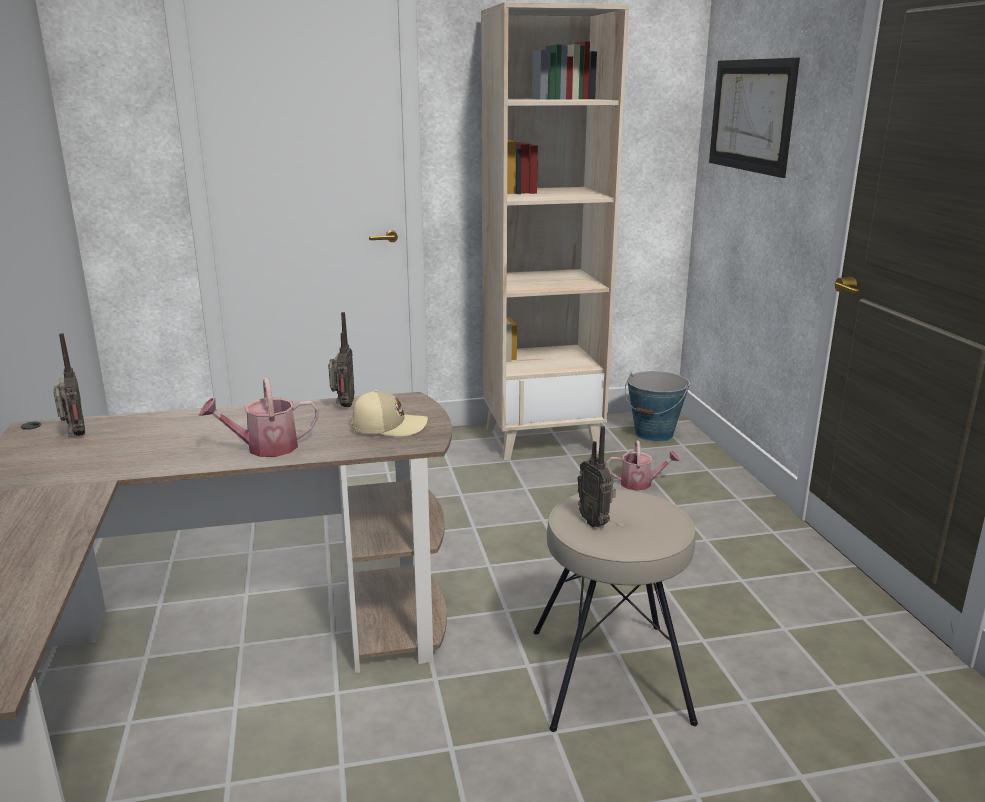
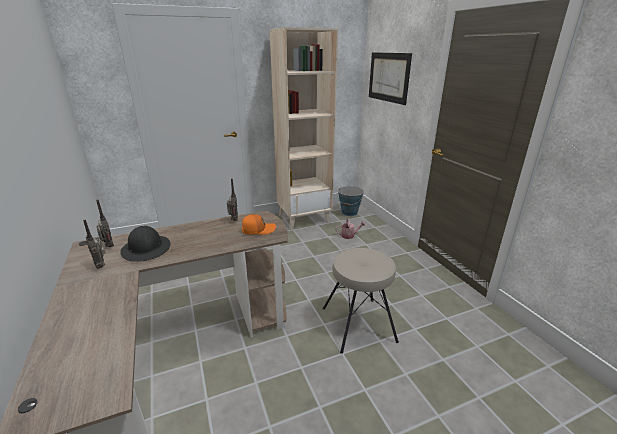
camera: 10 degrees left, 5 degrees up
(146, 445) = (146, 249): none -> black hard hat
(264, 448) = (204, 246): watering can -> none
(388, 426) = (258, 229): beige cap -> orange cap
(595, 522) = (354, 265): radio -> radio (101, 265)

